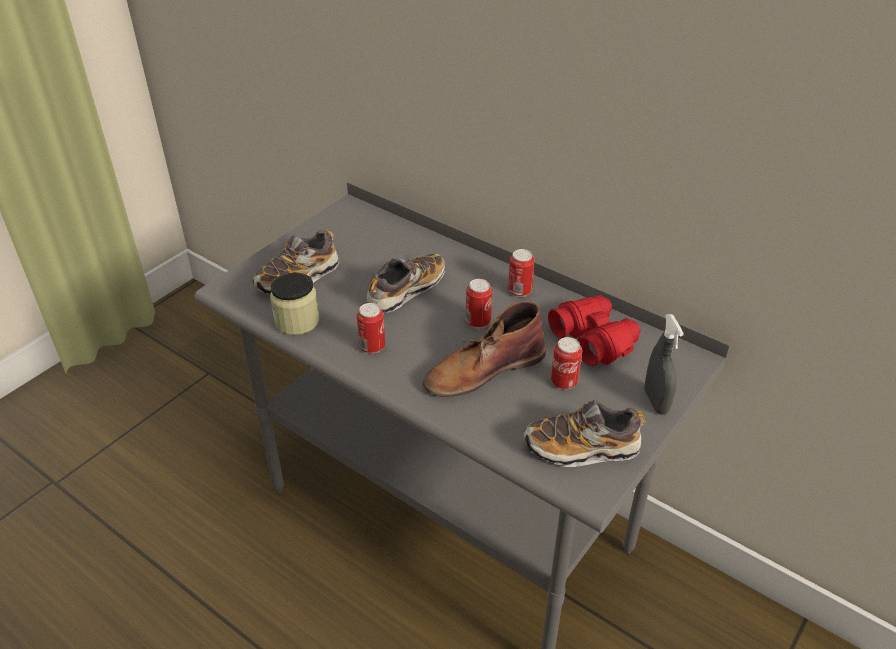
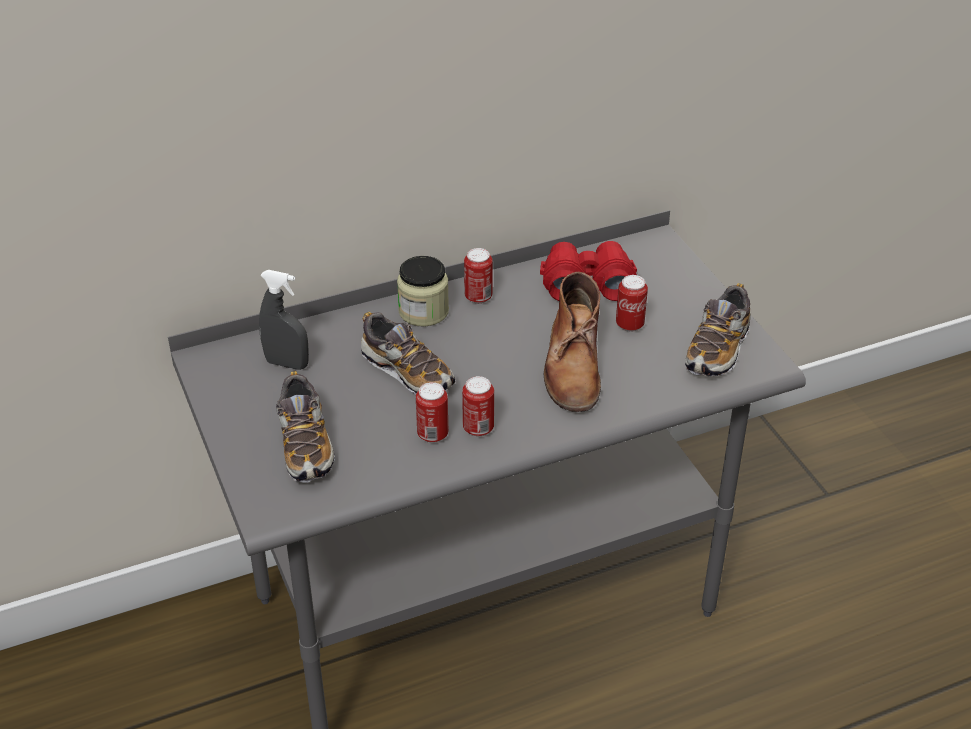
camera: 60 degrees left, 0 degrees up
(297, 321) = (385, 471): jar -> jar (423, 311)
(406, 291) = (407, 372): shoe -> shoe turned 150 degrees clockwise
(478, 322) = (501, 342): can -> can (432, 434)
(656, 402) = (693, 285): grey spray bottle -> grey spray bottle (287, 364)

